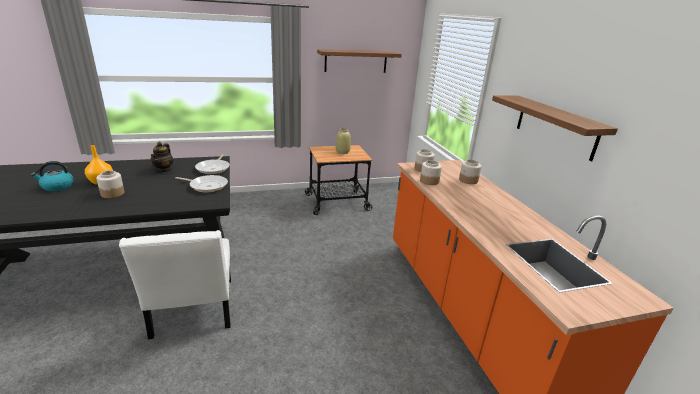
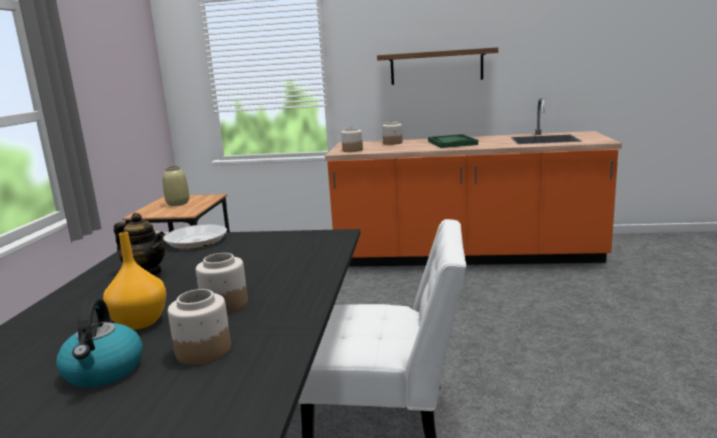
camera: 65 degrees left, 10 degrees down
(207, 186) = (267, 242): frying pan -> none
(356, 61) = (112, 72): shelf -> none
(429, 181) = (385, 150): jar -> jar (202, 351)
(486, 207) = (452, 143): none -> green tray

